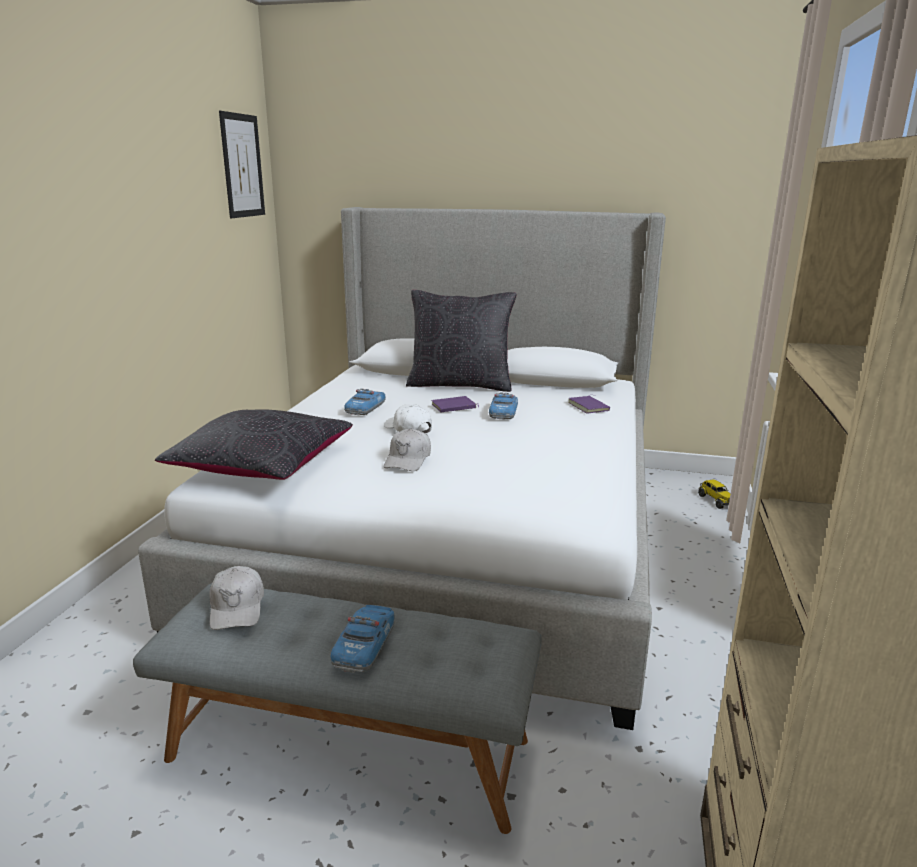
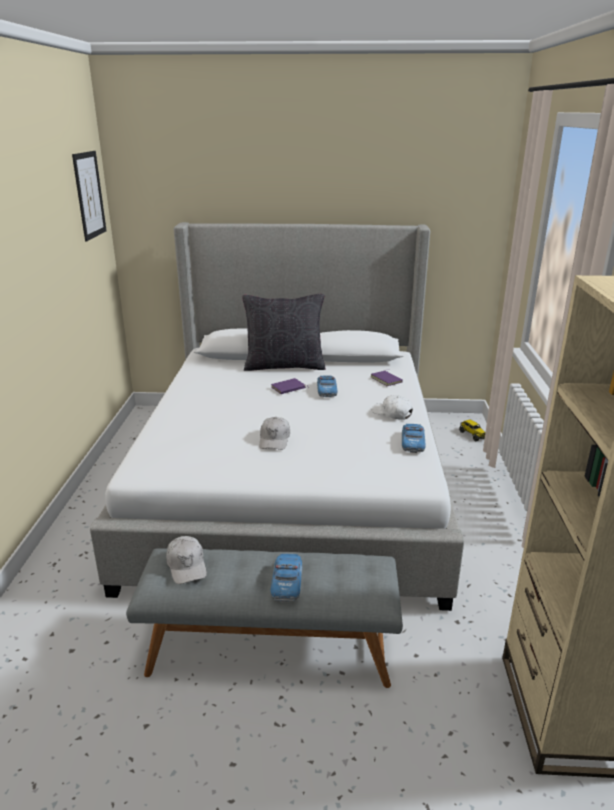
camera: 10 degrees left, 5 degrees up
(263, 465) = (169, 454): black pillow -> none
(366, 408) = (222, 395): toy car -> toy car (412, 442)
(408, 429) = (263, 412): white cap -> white cap (392, 413)

